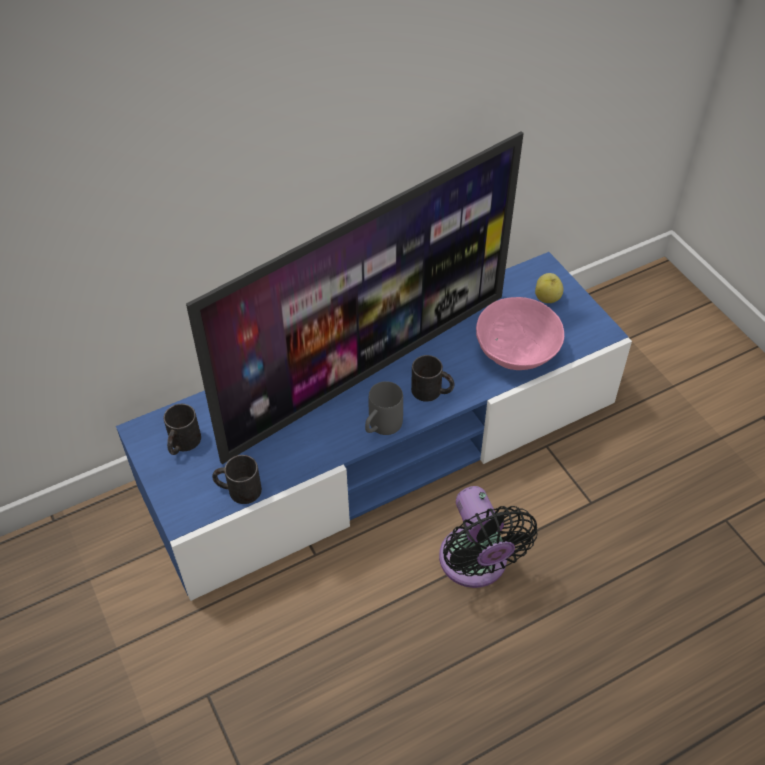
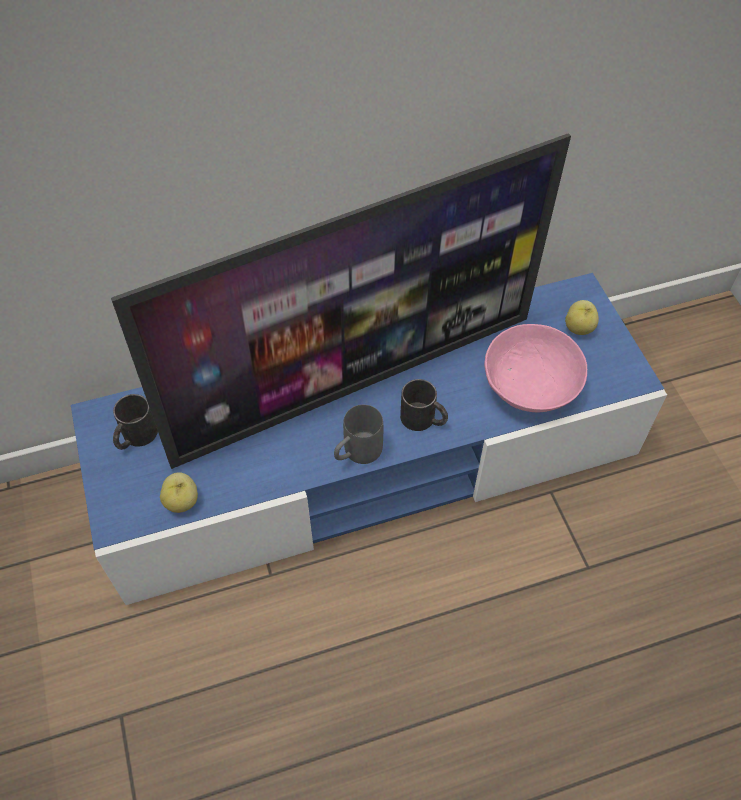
camera: 10 degrees right, 5 degrees up
(238, 489) = (182, 501): black mug -> apple
(476, 564) = (443, 618): black fan -> none

